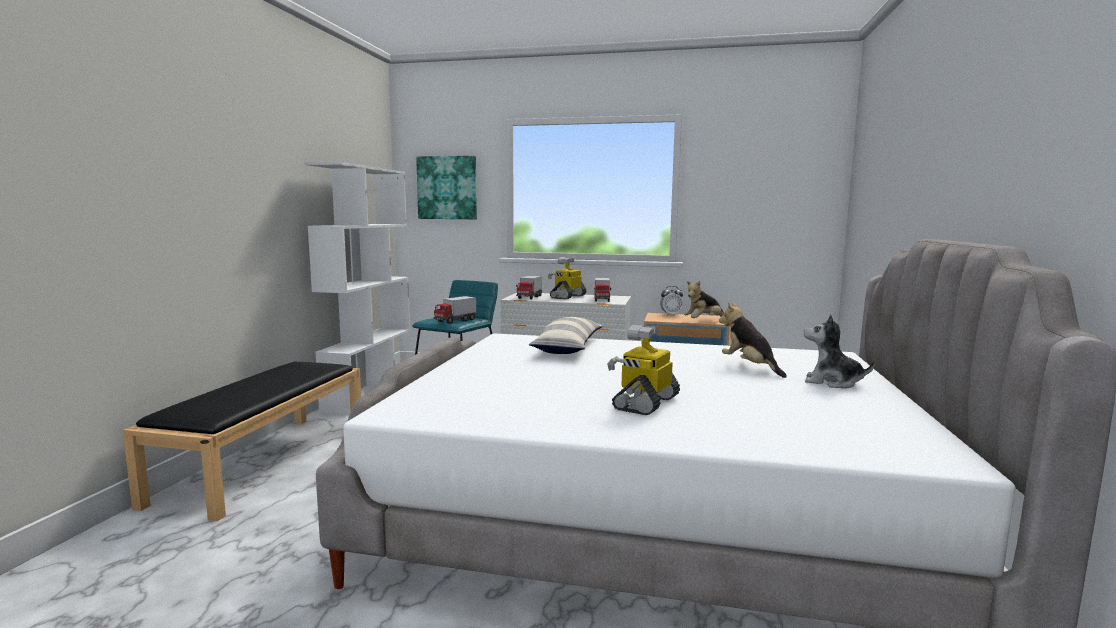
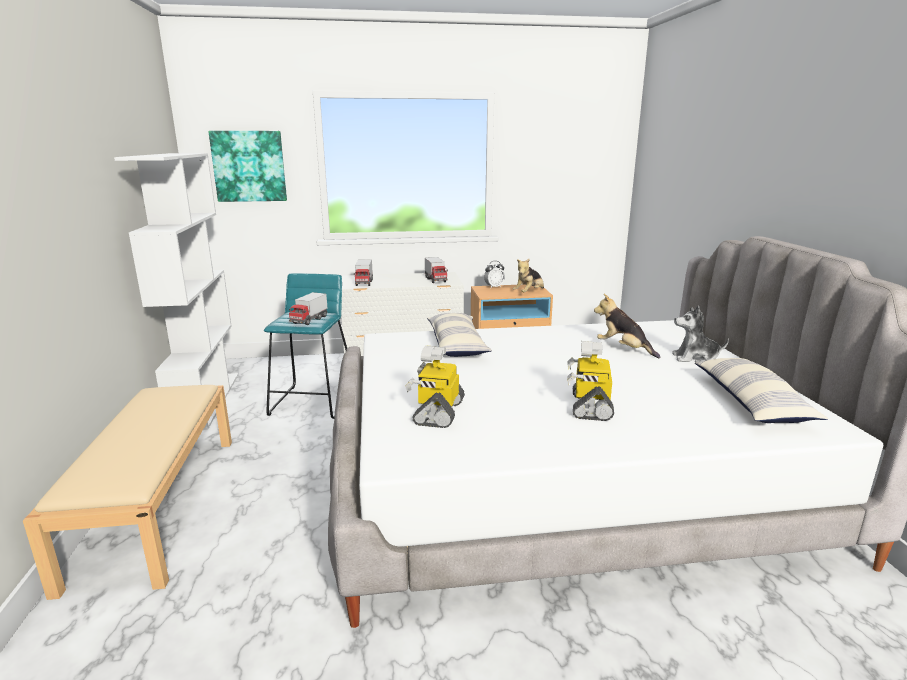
camera: 20 degrees left, 10 degrees up
(266, 460) = (157, 504): black bench -> beige bench
(567, 296) = (399, 278): toy robot -> toy robot (438, 412)
(855, 424) = (750, 402): none -> pillow

